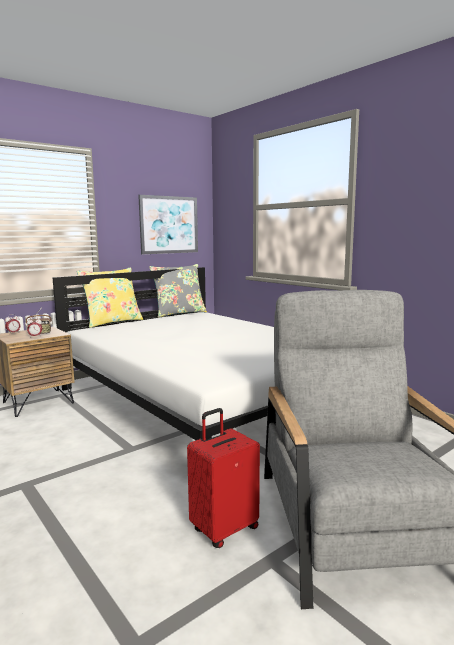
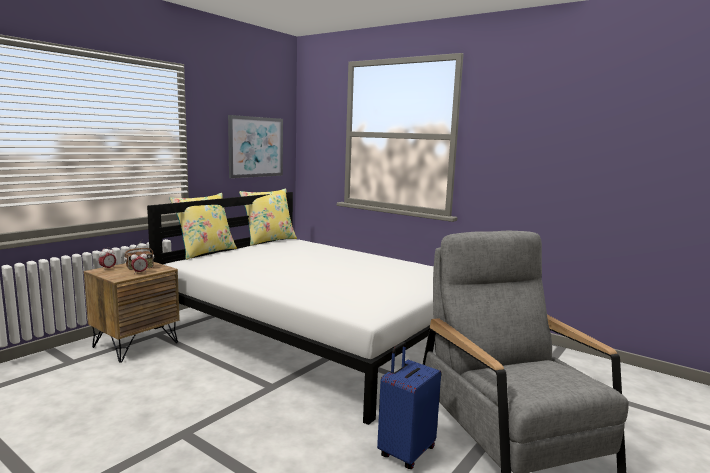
camera: 15 degrees left, 0 degrees up
(179, 313) = (269, 240): grey pillow -> yellow pillow
(224, 529) = (405, 452): red suitcase -> blue suitcase

